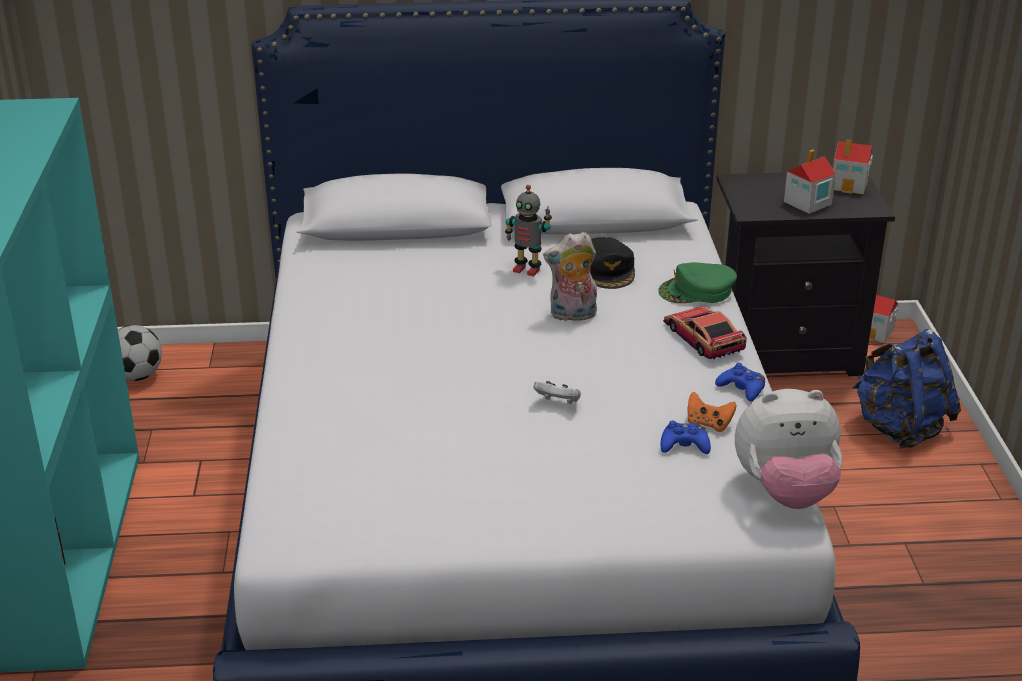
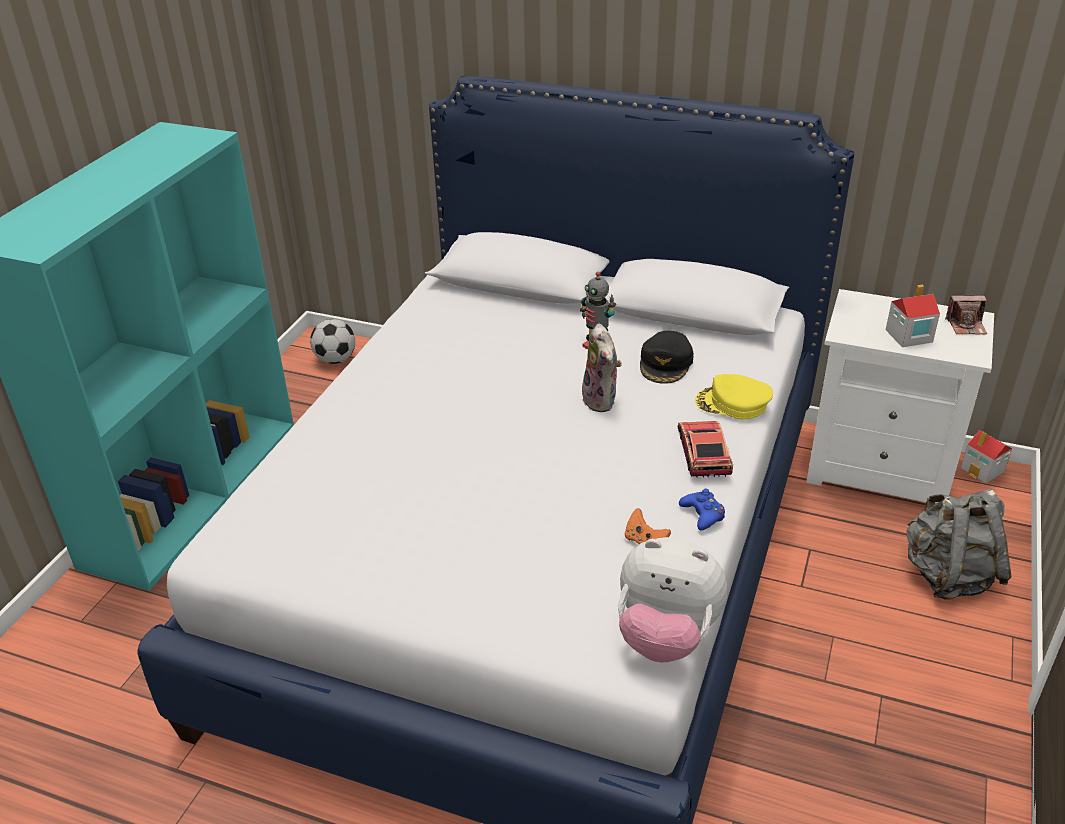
camera: 25 degrees right, 5 degrees up
(558, 402) = (526, 483): white game controller -> none
(572, 315) = (602, 401): plush toy -> plush toy turned 120 degrees counterclockwise
(684, 445) = (606, 558): blue game controller -> none
(697, 291) = (733, 403): green cap -> yellow cap
(785, 353) = (880, 469): black nightstand -> white nightstand
(850, 185) = (966, 325): toy house -> camera
(899, 429) = (948, 576): blue backpack -> grey backpack

